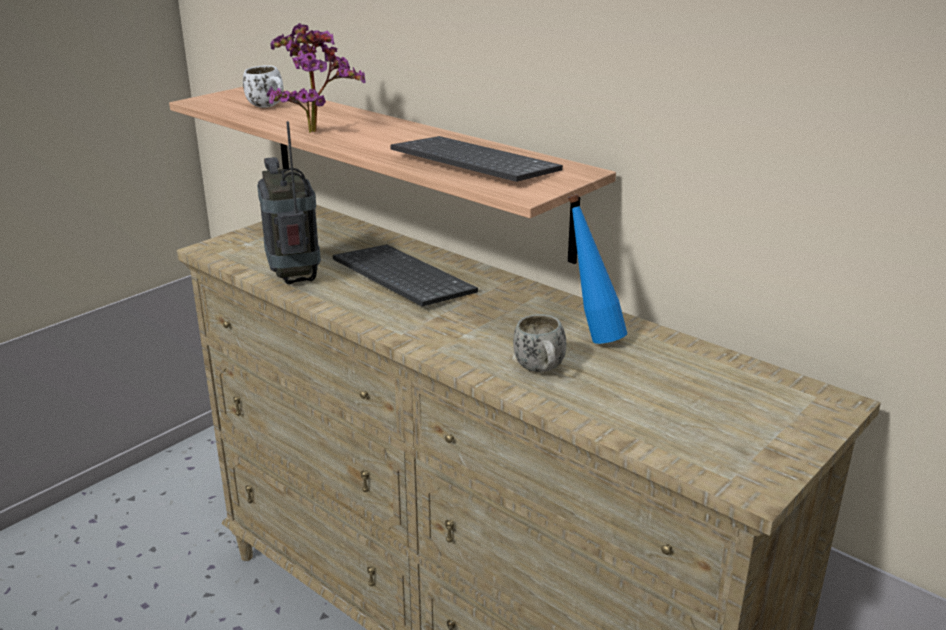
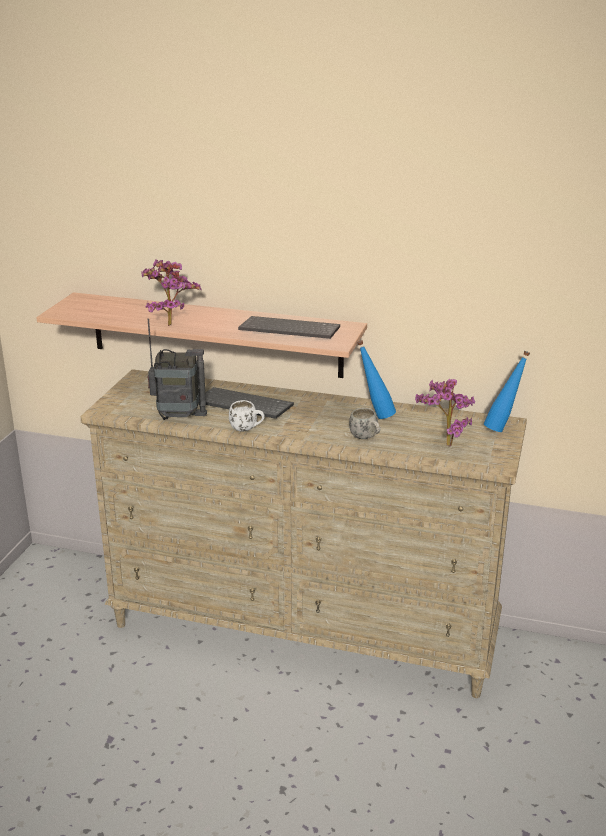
camera: 25 degrees left, 0 degrees up
(269, 107) = (112, 310): white mug -> white mug (247, 429)
(294, 277) = (178, 417): radio -> radio turned 135 degrees clockwise
(674, 414) = (444, 443): none -> potted plant
(815, 411) = (503, 428): none -> blue bottle

